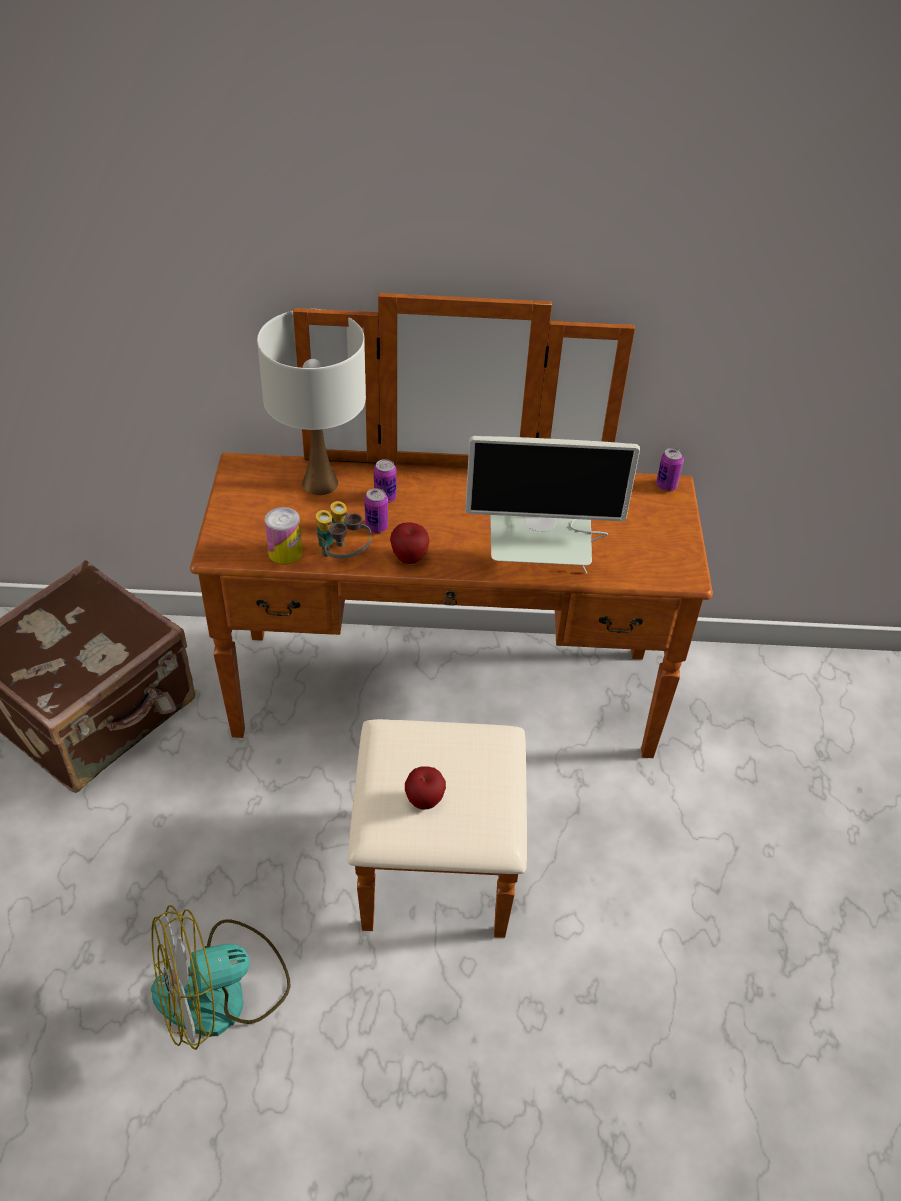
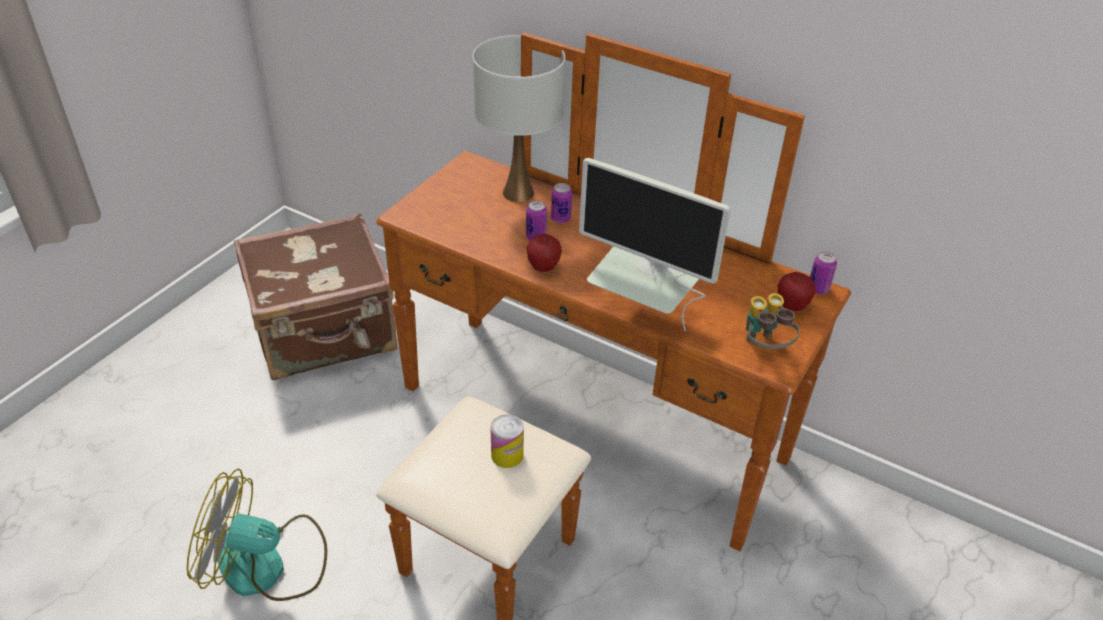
camera: 30 degrees right, 5 degrees down
(285, 552) = (451, 231): can -> can (507, 455)
(342, 557) = (492, 249): binoculars -> binoculars (764, 347)
(424, 801) = (460, 472): apple -> apple (791, 306)

